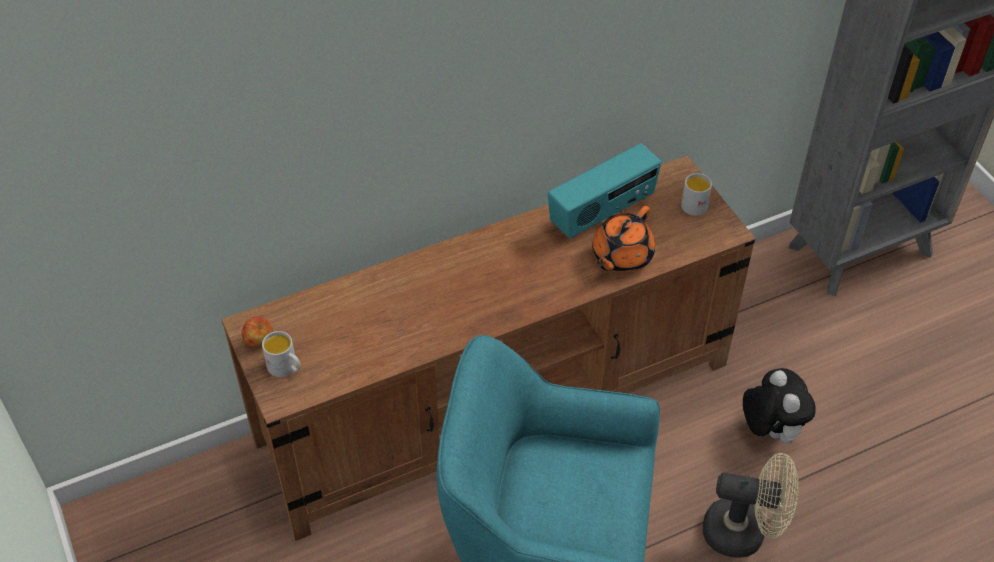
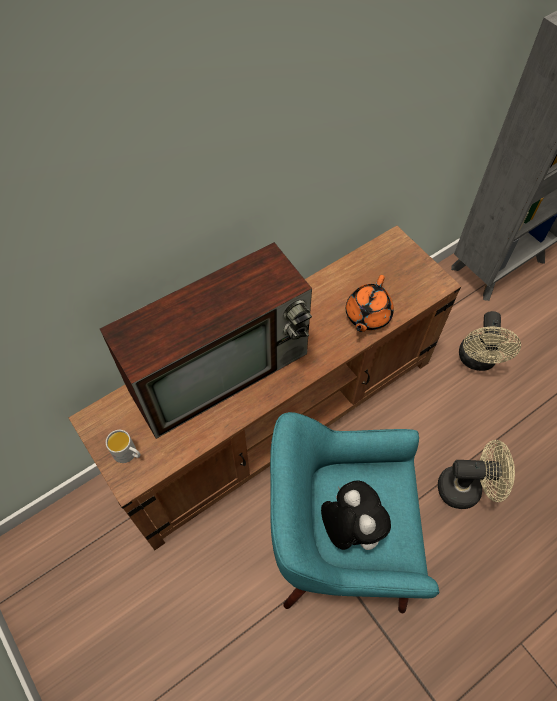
camera: 10 degrees left, 10 degrees up
(259, 341) = (102, 432): apple -> none
(420, 292) = (221, 369): none -> television
(602, 213) = (345, 281): radio -> none
(695, 203) = (411, 263): white mug -> none
(770, 430) = (467, 407): plush toy -> plush toy (349, 528)
(799, 372) = (477, 361): none -> beige fan

